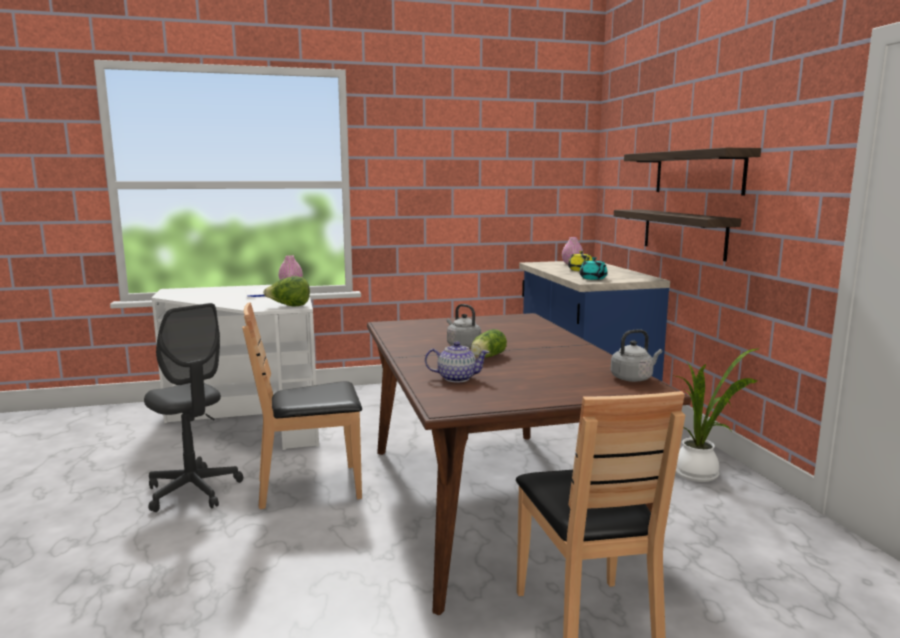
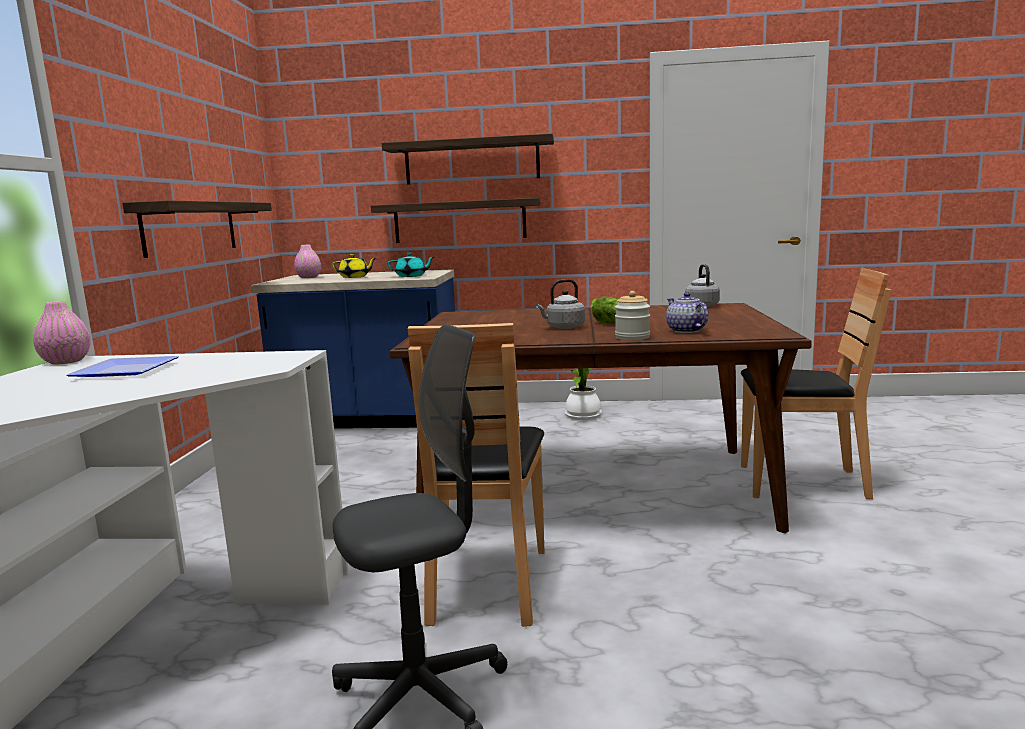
camera: 70 degrees left, 0 degrees up
(289, 306) = (283, 357): lettuce -> none
(417, 365) = (632, 337): none -> jar
(456, 378) = (686, 331): teapot -> teapot turned 45 degrees counterclockwise
(464, 218) = (190, 228): none -> shelf

